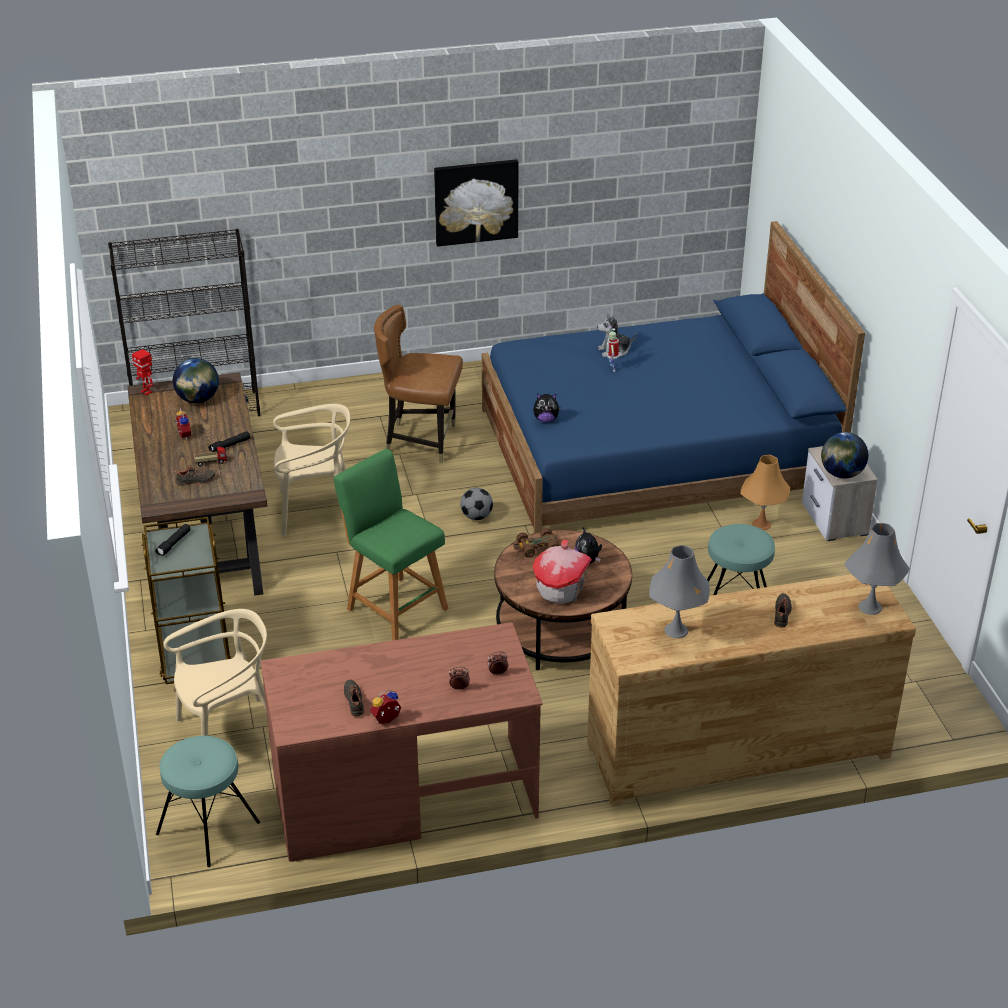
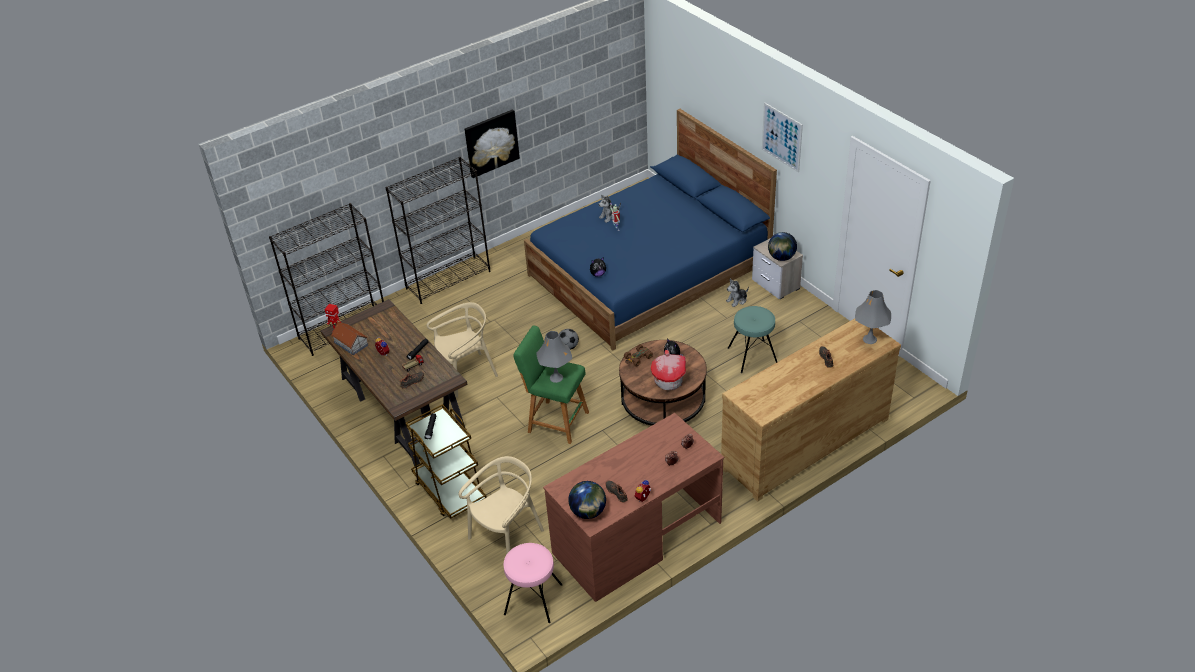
camera: 20 degrees left, 5 degrees up
(153, 412) = (351, 343): none -> toy house
(198, 399) = (375, 326): globe -> globe (588, 512)
(208, 828) = (533, 599): turquoise stool -> pink stool
(372, 387) = (448, 279): none -> black bookcase
(421, 441) = (502, 307): brown chair -> none
(676, 630) = (775, 388): grey table lamp -> grey table lamp (556, 378)
(761, 524) = (737, 300): orange table lamp -> plush toy
(878, 280) = (782, 137): none -> picture

